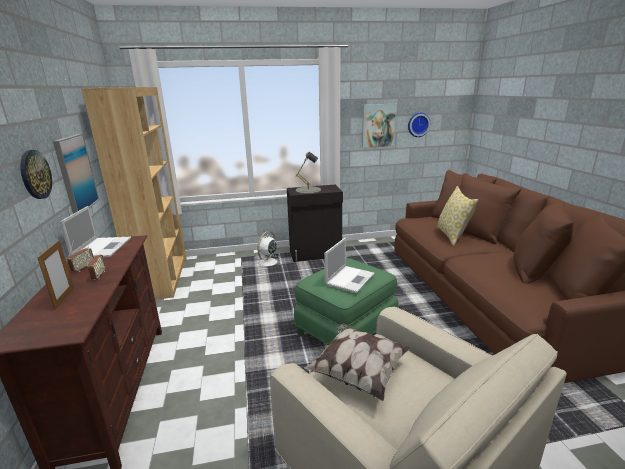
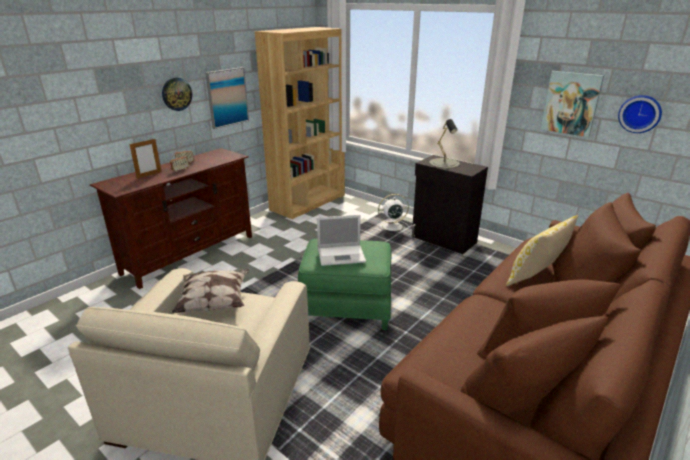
camera: 50 degrees right, 5 degrees up
(102, 247) = (215, 155): laptop -> none

